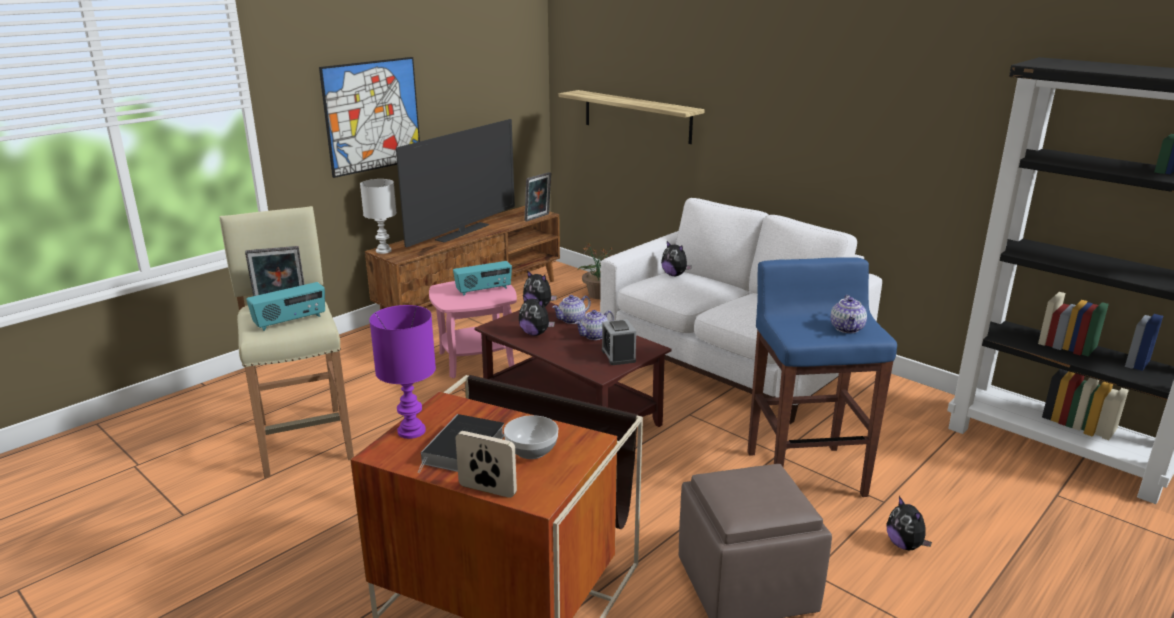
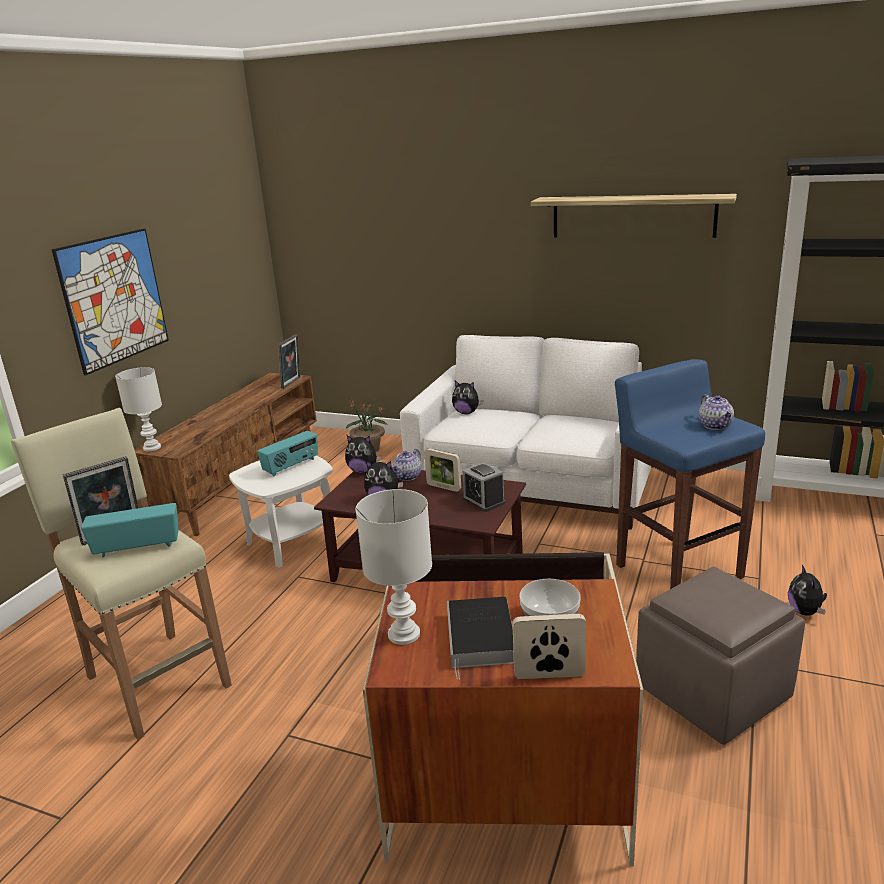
camera: 20 degrees left, 0 degrees up
(290, 321) = (137, 547): radio -> radio turned 135 degrees counterclockwise
(410, 431) = (403, 635): purple table lamp -> white table lamp
(462, 233) = (225, 412): television -> none
(476, 360) = (292, 542): pink side table -> white side table
(594, 336) = (443, 487): teapot -> picture frame
(637, 116) = (380, 264): shelf -> shelf (632, 216)
(905, 545) = (805, 612): plush toy -> plush toy turned 45 degrees clockwise

